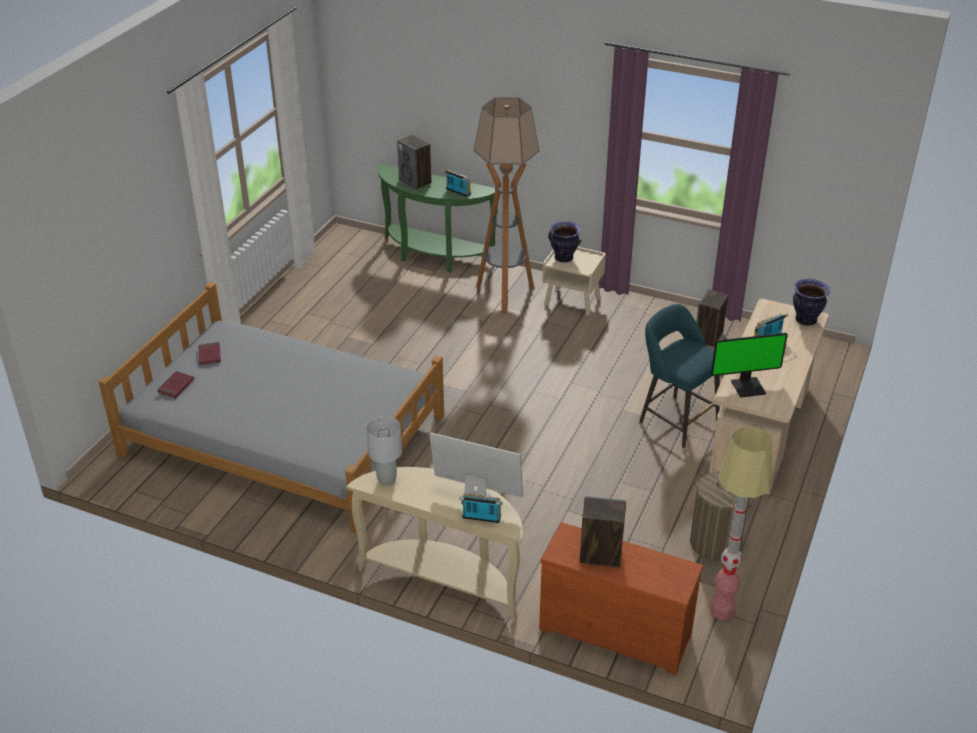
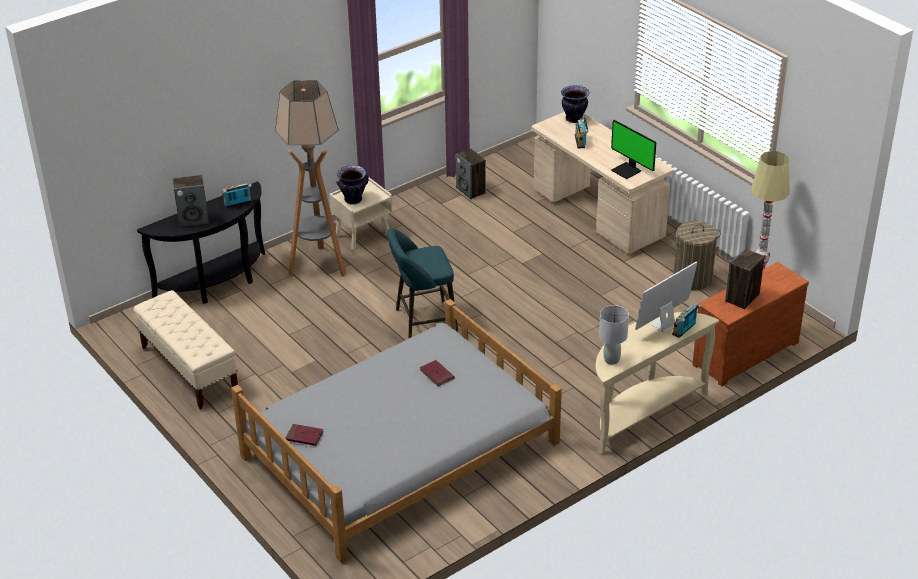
camera: 60 degrees left, 0 degrees up
(176, 386) = (334, 469): red book -> red book (437, 374)
(313, 286) = (189, 369): none -> beige bench
(433, 256) = (217, 284): green console table -> black console table
(675, 419) = (553, 244): turquoise stool -> turquoise stool (422, 321)
(748, 386) = (627, 170): monitor -> monitor turned 120 degrees clockwise

